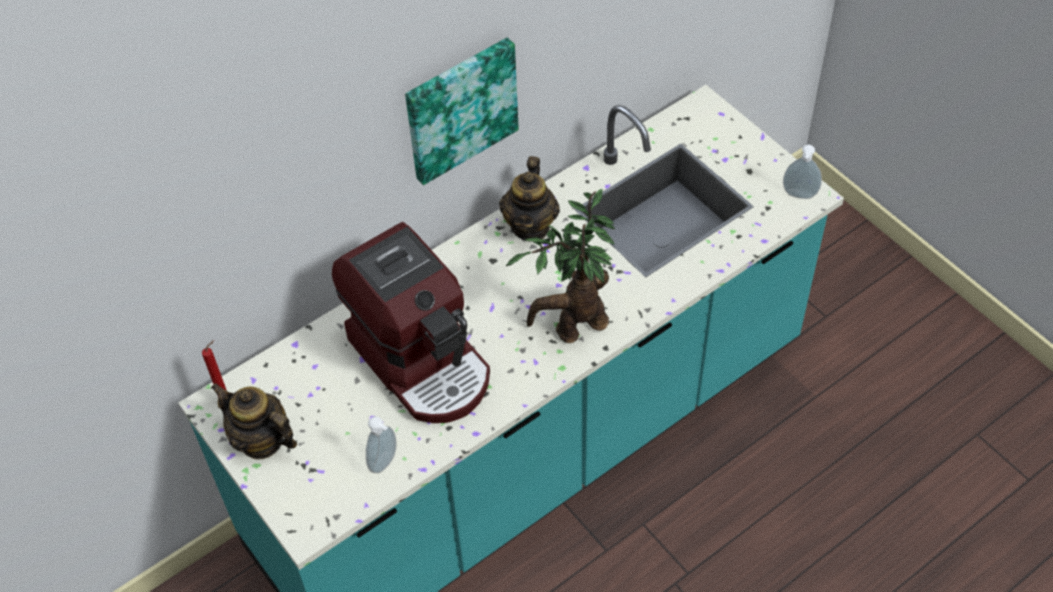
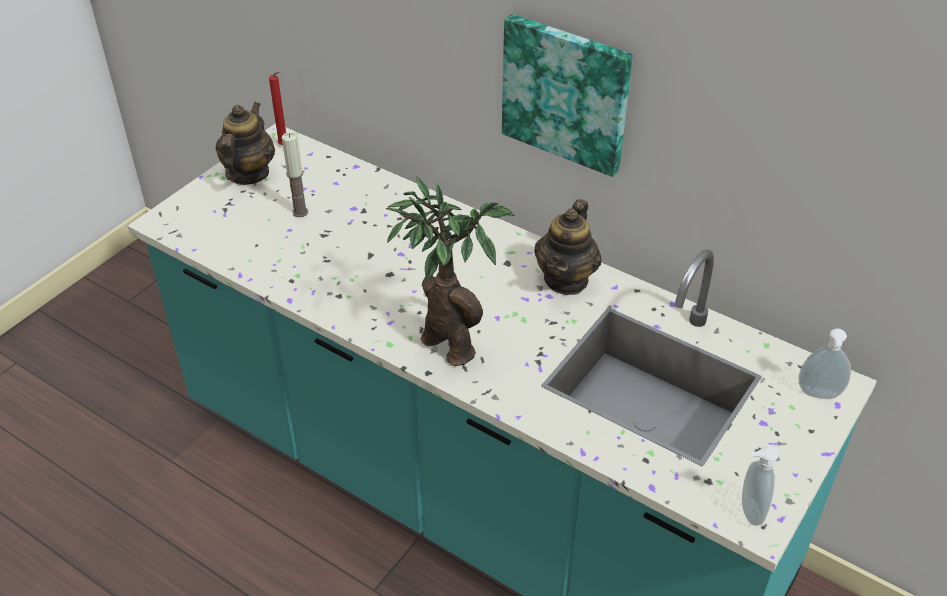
camera: 70 degrees right, 10 degrees down
(348, 404) = (300, 212): none -> candle
(385, 463) = (241, 250): soap dispenser -> soap dispenser (818, 395)
(423, 360) = (364, 245): coffee machine -> none
(531, 226) = (566, 279): teapot -> teapot turned 60 degrees counterclockwise

